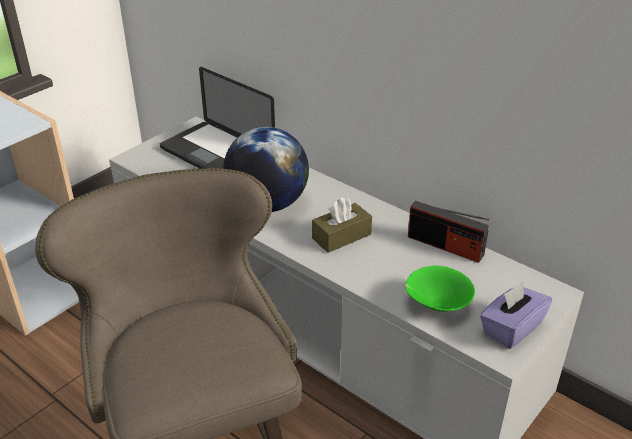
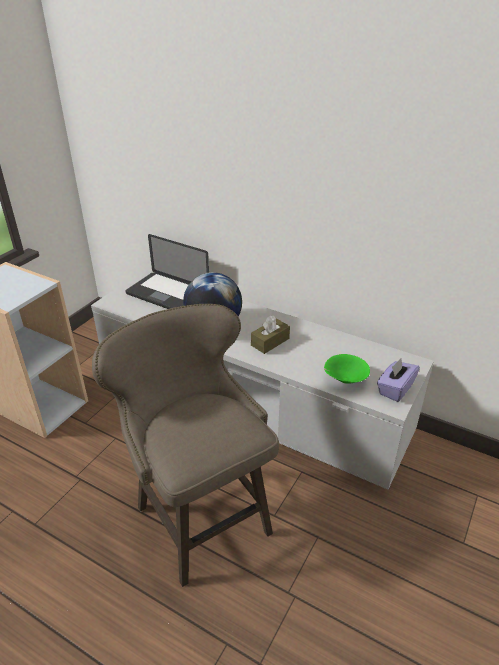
camera: 10 degrees left, 0 degrees up
(445, 246) = (339, 341): radio -> none

